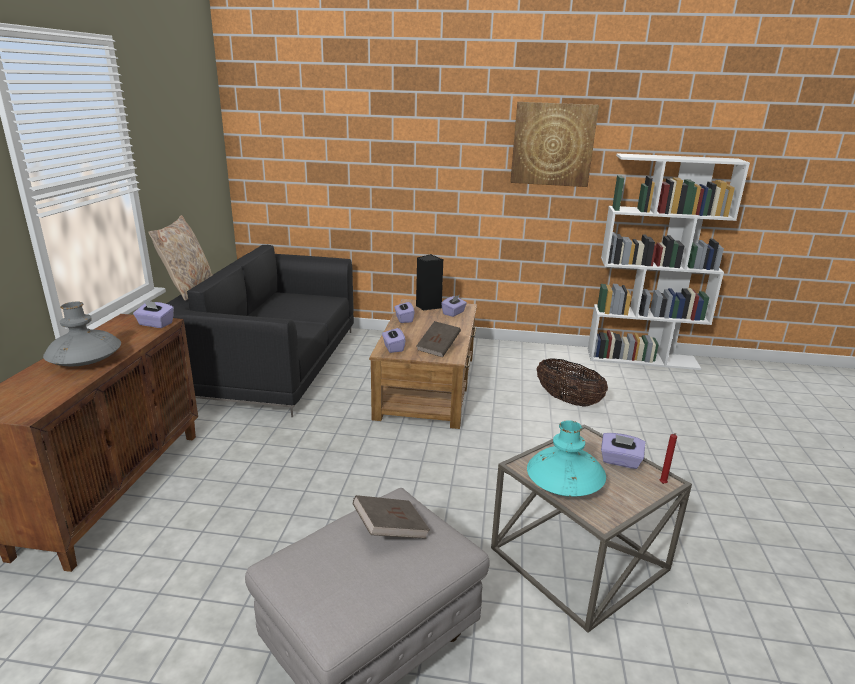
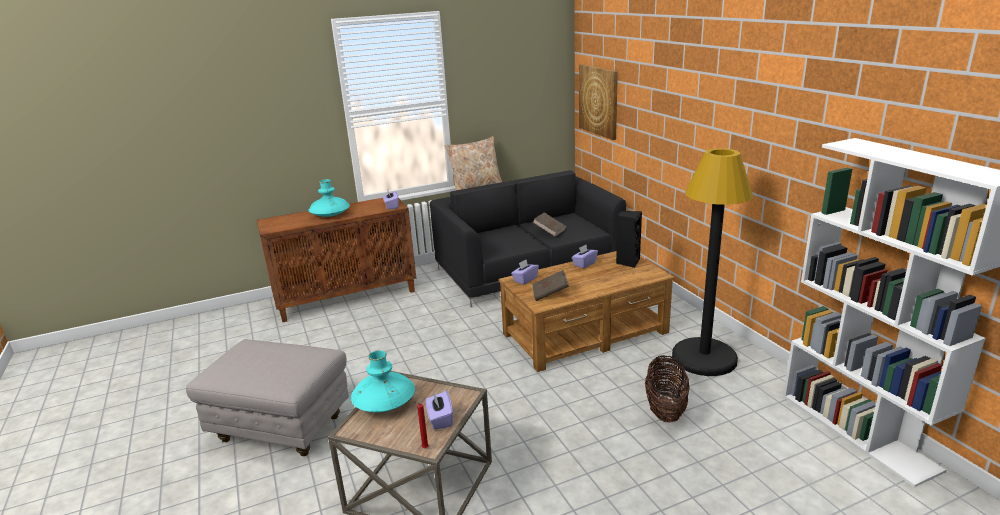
camera: 60 degrees right, 0 degrees up
(86, 361) = (330, 215): grey vase -> turquoise vase
(390, 530) = (289, 360): brown book -> brown book (549, 231)
(453, 313) = (633, 275): purple tissue box -> none
(520, 362) = (704, 358): none -> black floor lamp
(552, 144) = (792, 115): picture -> picture (599, 101)

